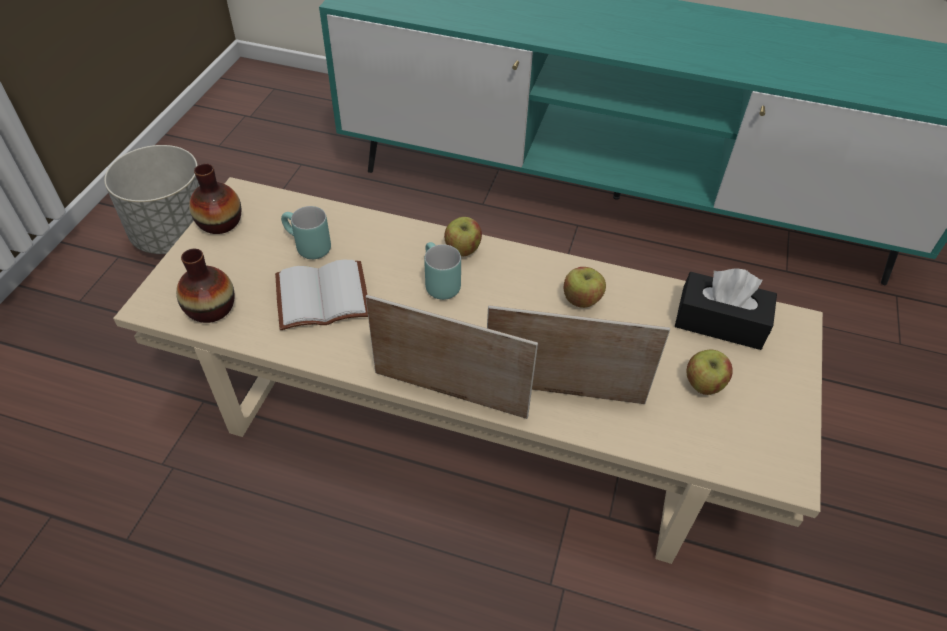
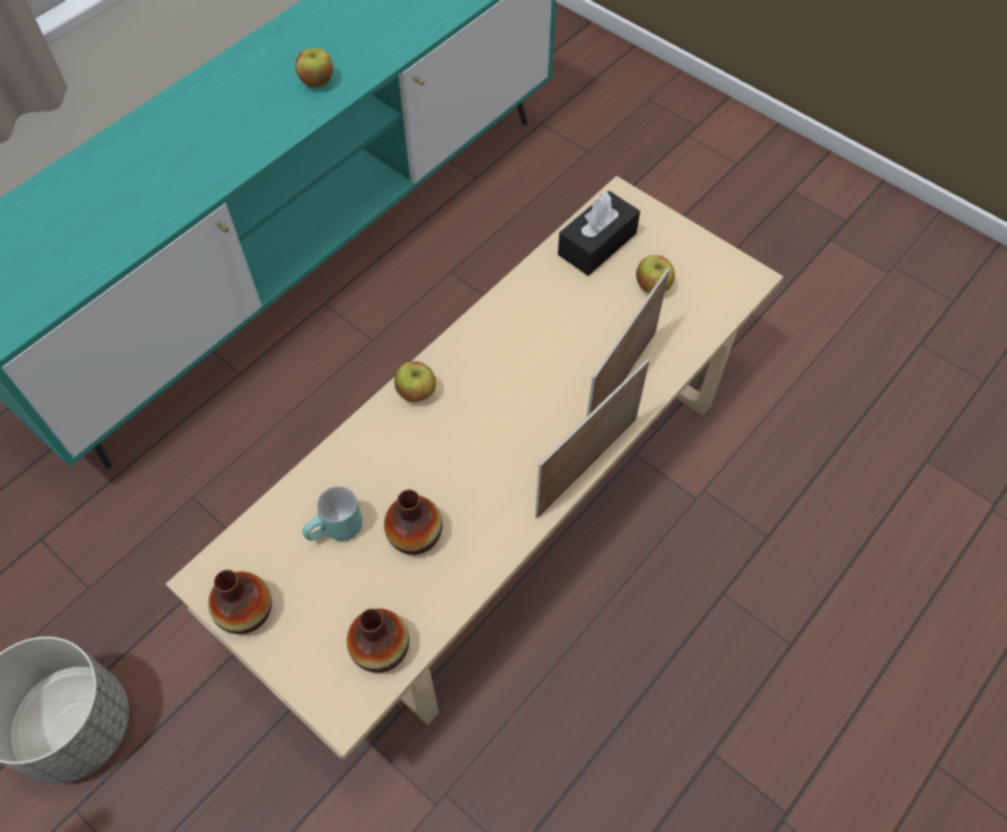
camera: 65 degrees left, 10 degrees up
(323, 295) = (415, 534): white book -> vase
(437, 283) = (450, 430): turquoise mug -> none
(581, 300) = (527, 326): apple -> apple (317, 81)

